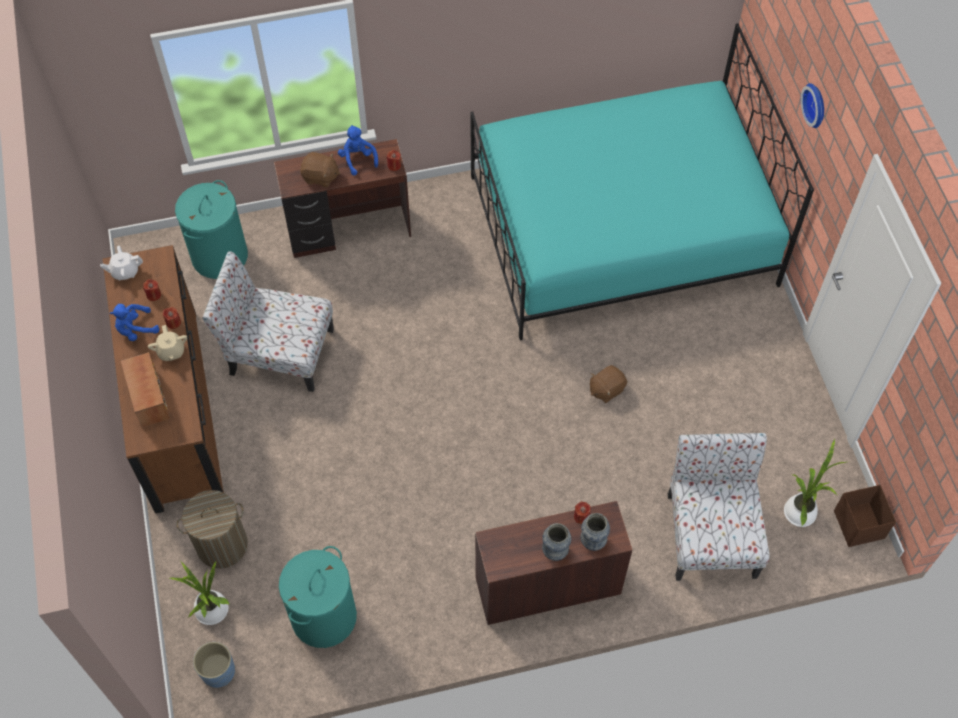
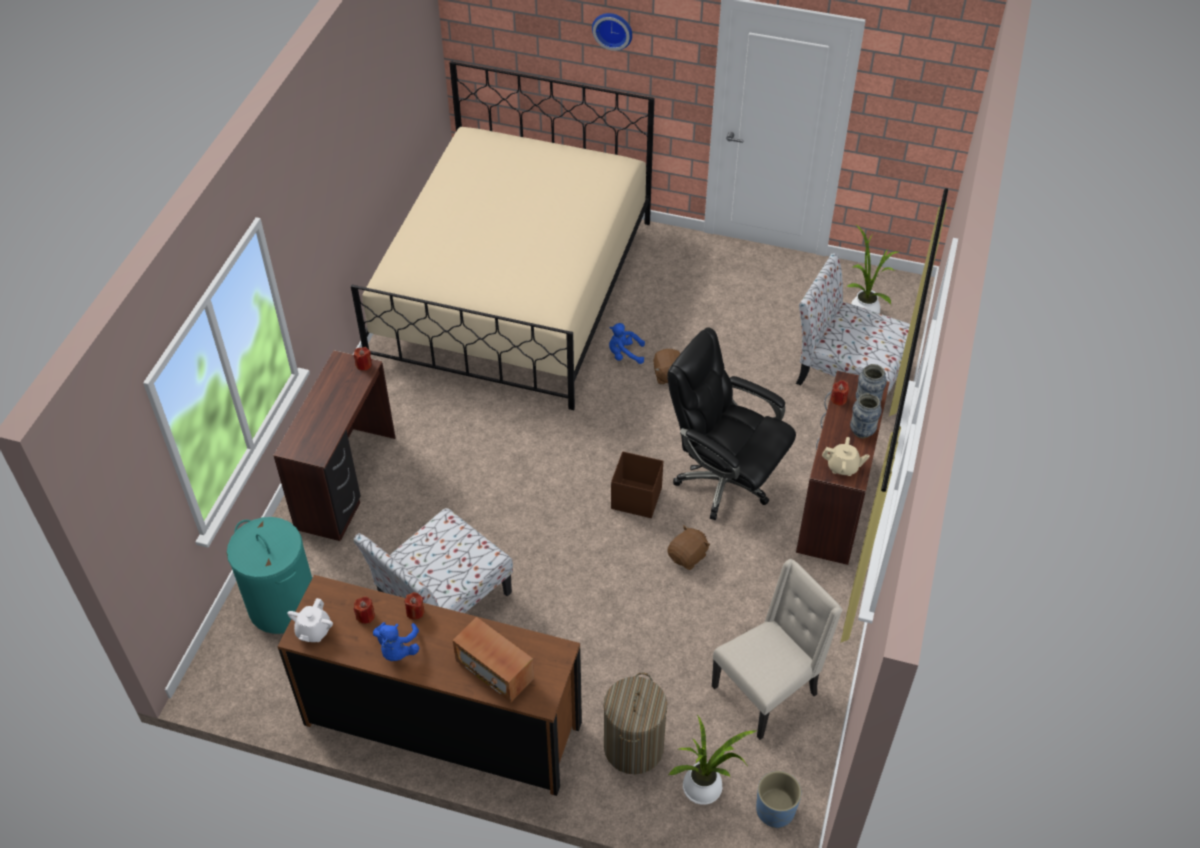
camera: 60 degrees left, 10 degrees down
(149, 398) = (494, 670): radio -> radio turned 150 degrees counterclockwise
(171, 352) = (450, 628): beige teapot -> beige teapot (843, 467)
(320, 177) = (327, 425): brown plush toy -> brown plush toy (688, 556)
(324, 617) = (767, 690): turquoise laundry basket -> beige chair
(357, 159) = (331, 388): blue plush toy -> blue plush toy (624, 354)
(516, 489) = (725, 483): none -> black office chair
(622, 229) = (514, 289): turquoise bed -> beige bed
(859, 524) = (895, 284): brown storage box -> brown storage box (635, 498)

